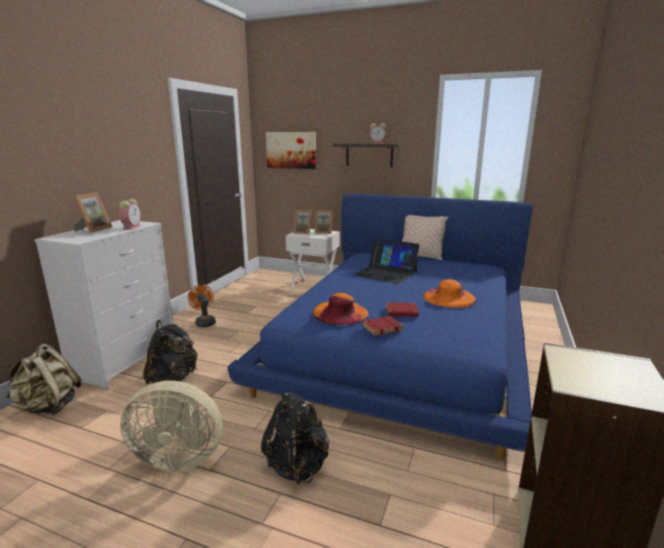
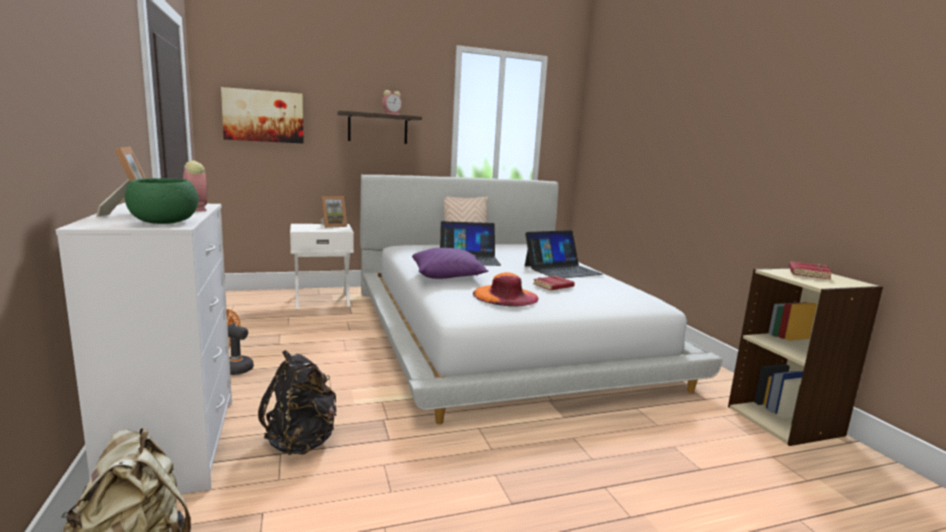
camera: 40 degrees left, 5 degrees down
(83, 238) = (165, 222): none -> green bowl
(178, 456) = (458, 509): beige fan -> none
(298, 464) = (580, 459): black backpack -> none
(303, 232) = (306, 227): picture frame -> none
(337, 286) = (448, 276): none -> purple pillow
(382, 328) = (565, 300): red book -> red book (807, 274)
(403, 342) = (500, 332): blue bed -> white bed
(449, 297) = (562, 270): orange hat -> laptop

